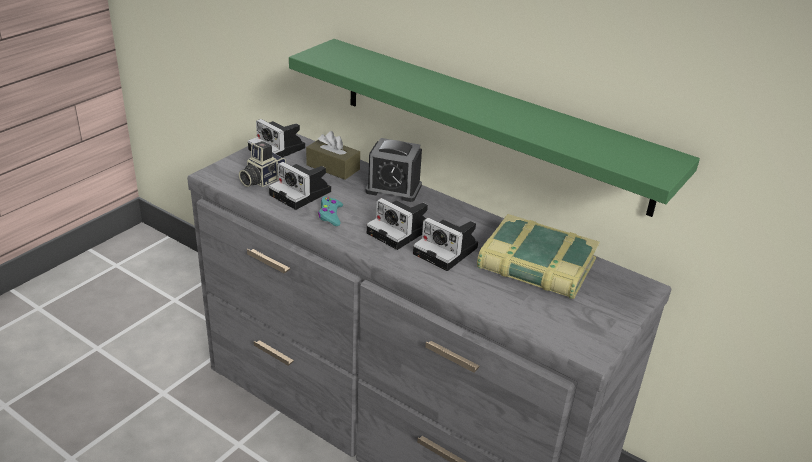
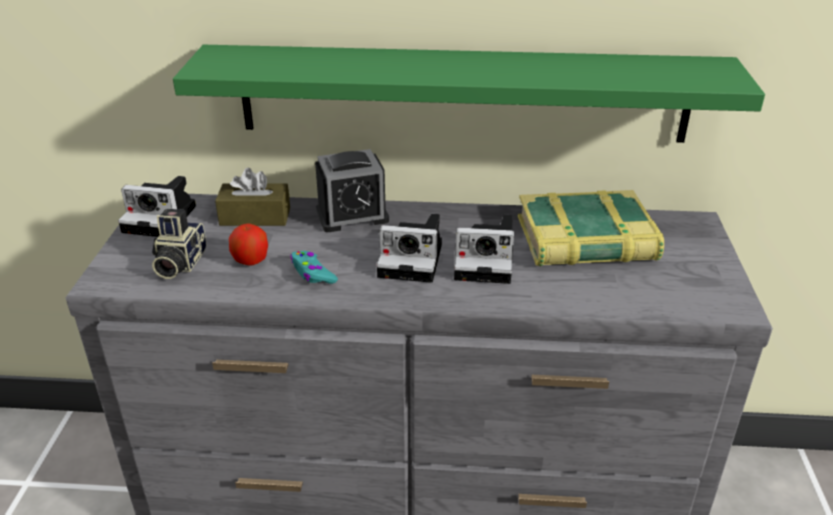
camera: 30 degrees left, 0 degrees up
(302, 194) = (251, 261): camera -> apple

